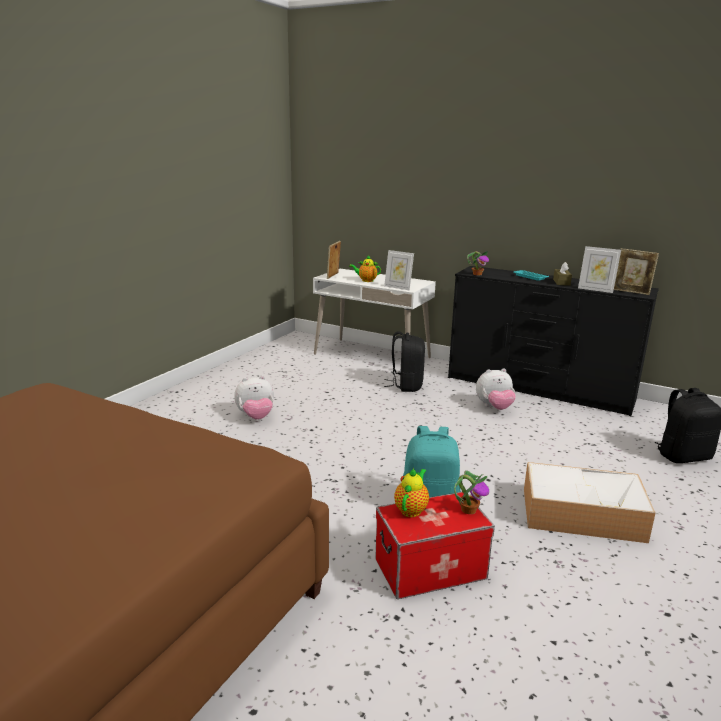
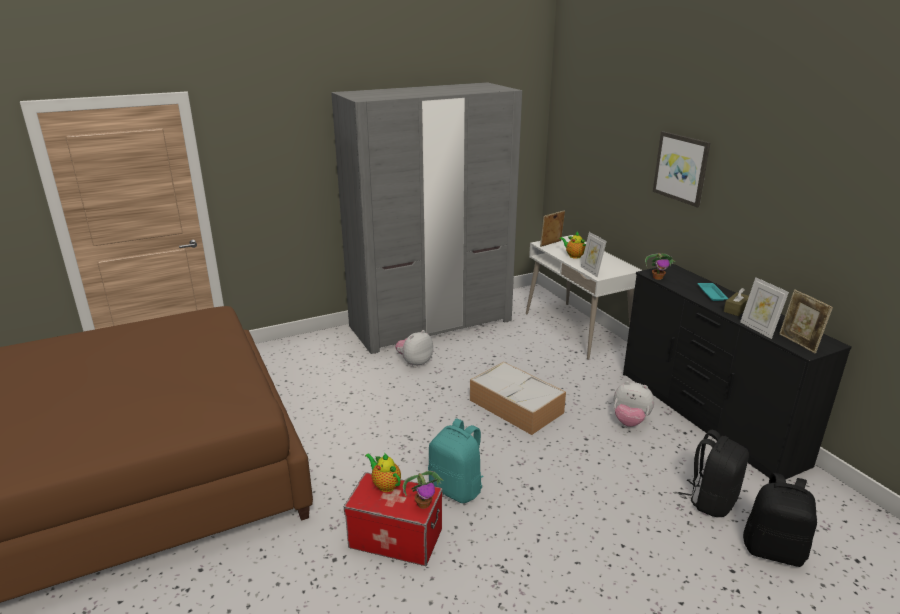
camera: 35 degrees right, 5 degrees up
(232, 382) = (431, 323): none -> grey wardrobe
(256, 417) = (414, 362): plush toy -> plush toy turned 120 degrees clockwise
(406, 385) = (571, 370): black backpack -> black backpack (711, 500)
(411, 509) = (385, 485): teapot -> teapot turned 105 degrees counterclockwise
(467, 177) = (681, 168): none -> picture
(583, 514) = (576, 556): storage box -> storage box (517, 407)

